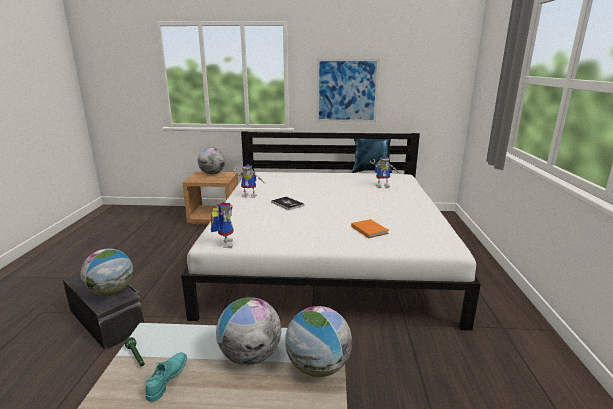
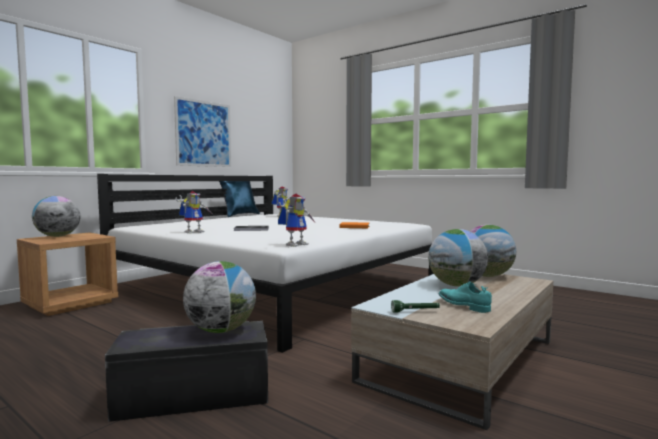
camera: 55 degrees left, 15 degrees down
(224, 243) = (296, 244): toy robot -> toy robot turned 105 degrees clockwise

